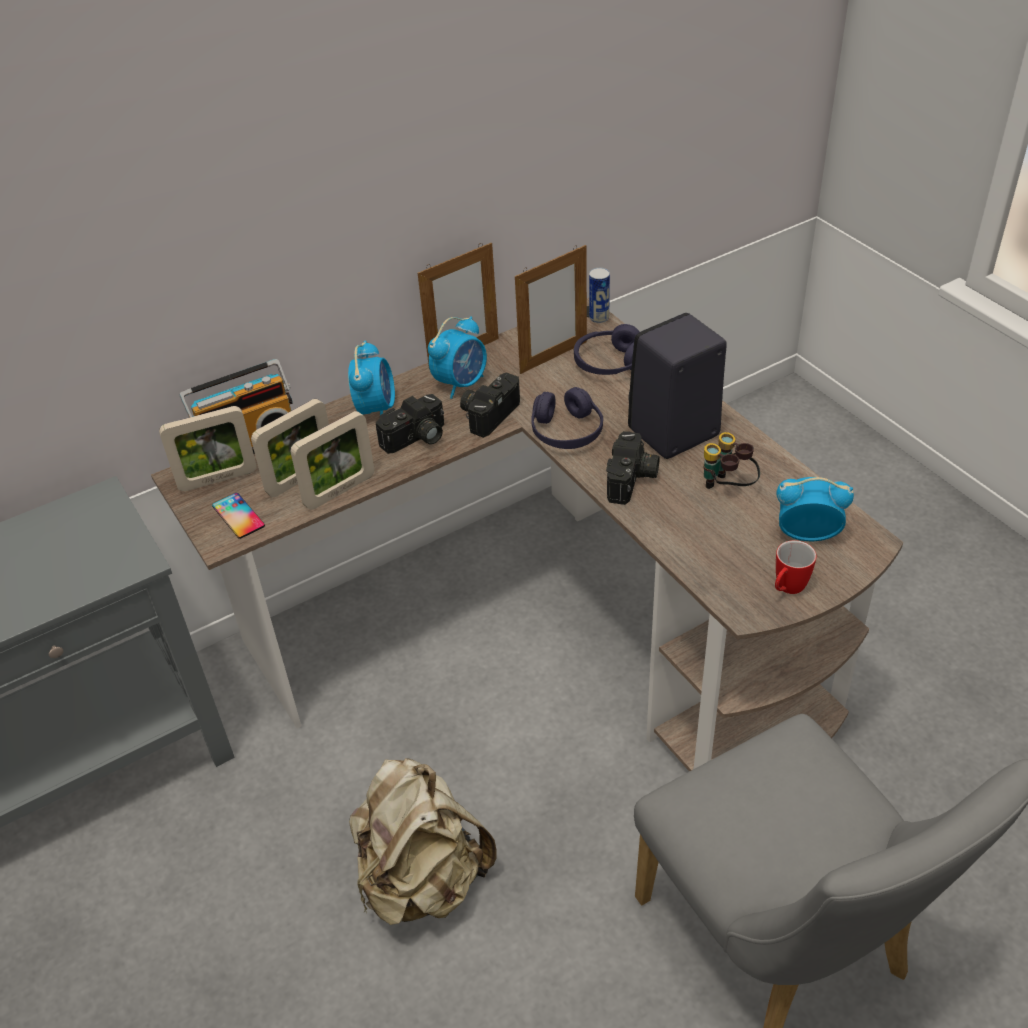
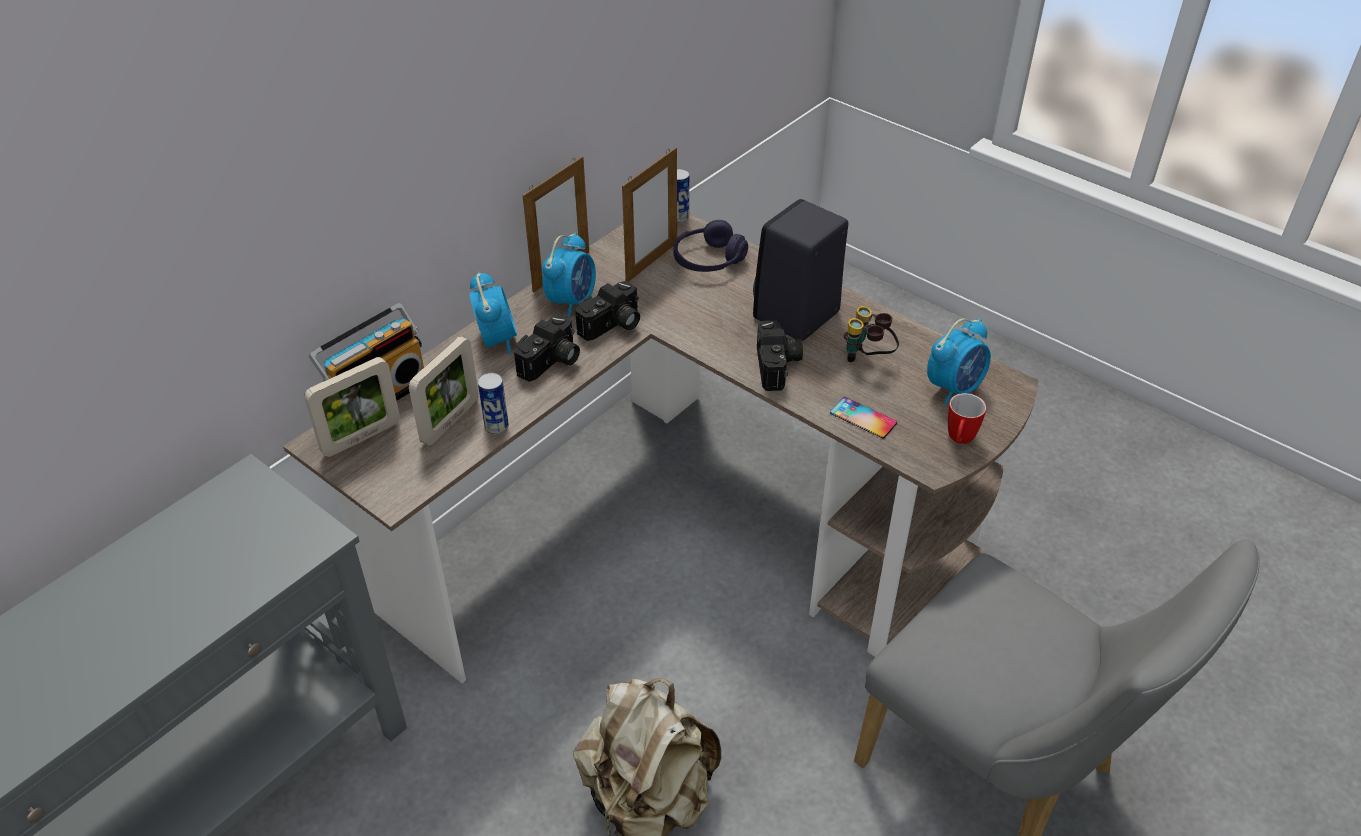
camera: 20 degrees left, 0 degrees up
(238, 516) = (400, 471): phone -> phone (863, 418)
(340, 491) = (496, 427): picture frame -> can
(488, 413) = (612, 326): camera -> camera turned 150 degrees counterclockwise
(566, 431) = (696, 331): purple headphones -> none
(806, 534) = (954, 388): alarm clock -> alarm clock turned 150 degrees clockwise

